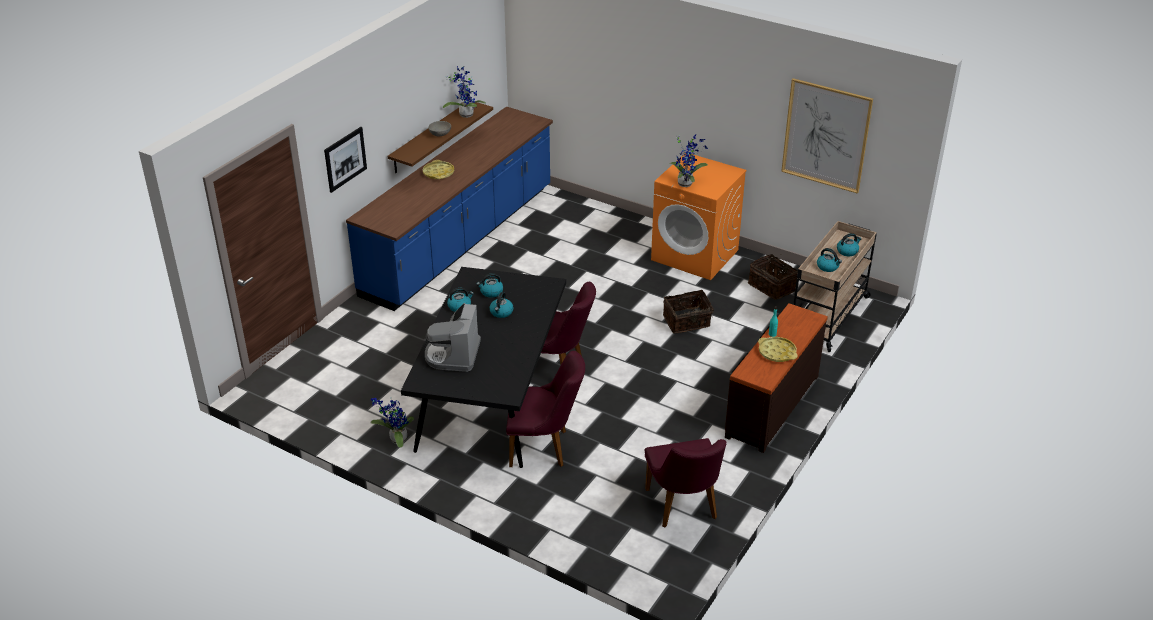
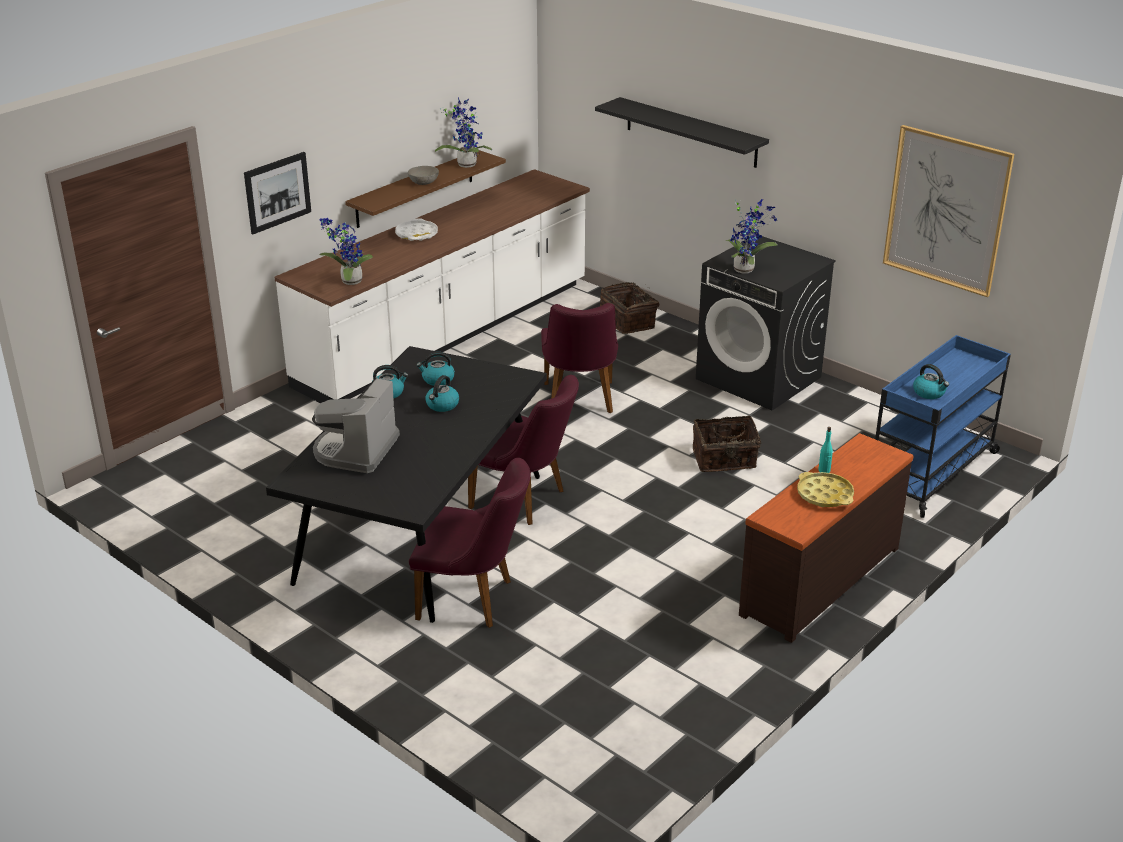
camera: 10 degrees right, 5 degrees down
(396, 439) = (273, 566): potted plant -> potted plant (349, 281)
(438, 173) = (416, 234): yellow tray -> white tray
(460, 241) = (447, 334): blue counter -> white counter
(632, 80) = (691, 132): none -> black shelf
(684, 508) = (651, 706): purple chair -> purple chair (579, 401)
(695, 255) = (759, 378): orange washing machine -> black washing machine
(772, 287) = (858, 427): basket -> basket (628, 322)
(828, 316) = (932, 471): beige cart -> blue cart
(847, 251) = (963, 376): kettle -> none

